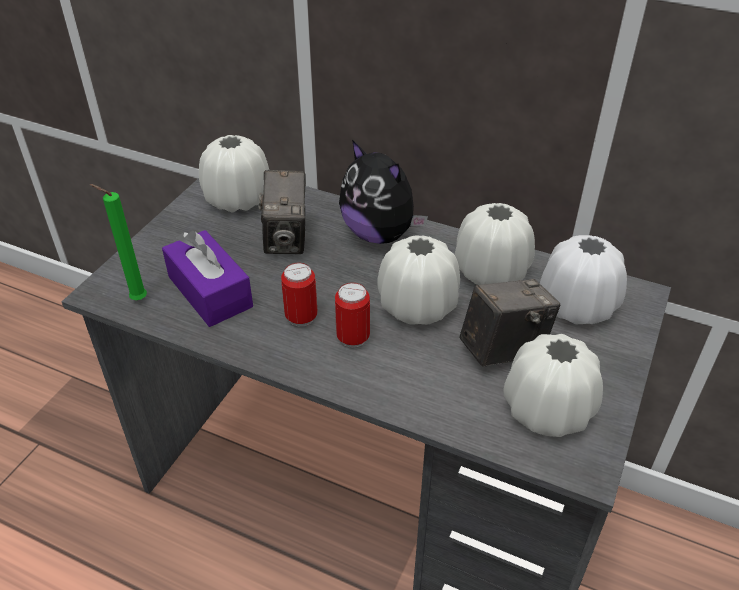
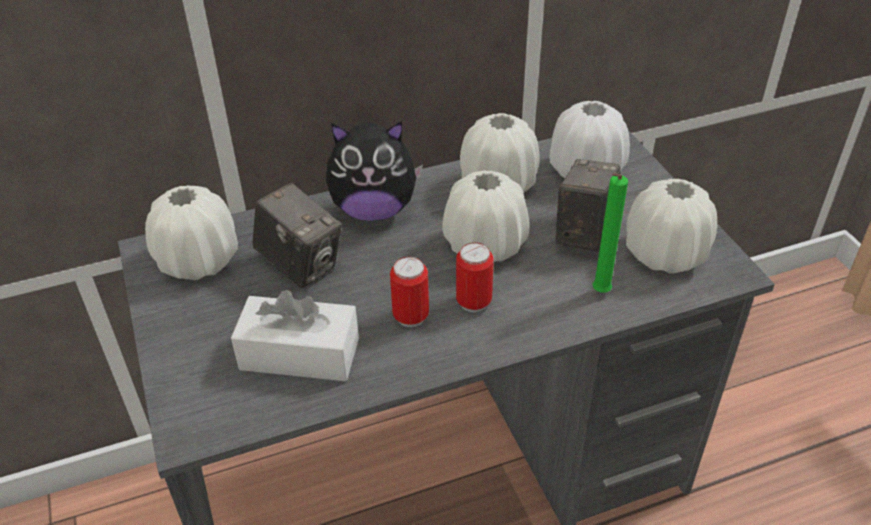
camera: 45 degrees left, 0 degrees up
(136, 299) = (238, 411): green candle -> green candle (599, 293)
(210, 292) = (299, 354): purple tissue box -> white tissue box

